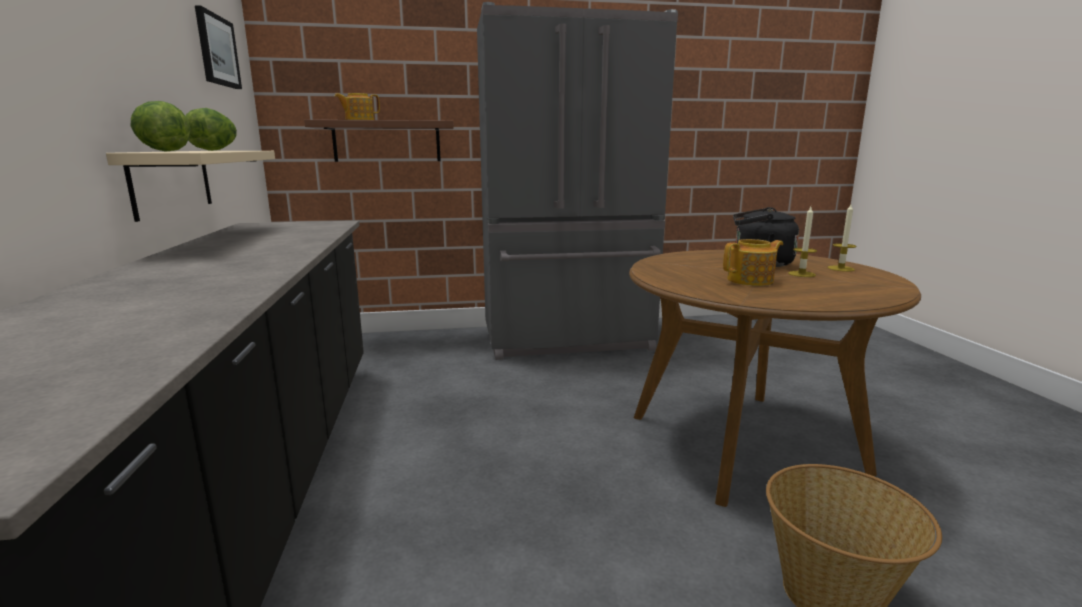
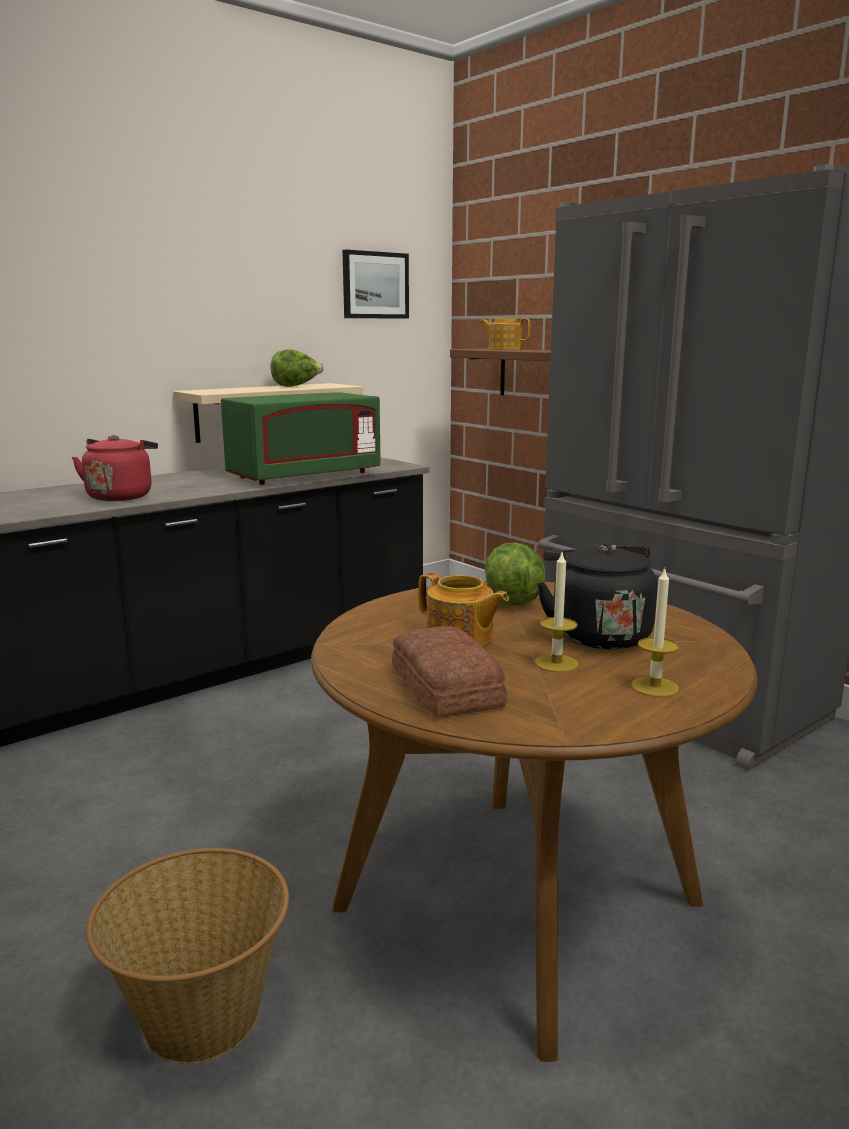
camera: 60 degrees right, 0 degrees up
(162, 151) = (218, 389): lettuce -> lettuce (513, 600)
(213, 283) = (121, 496): none -> red kettle
(304, 239) = (304, 476): none -> green microwave
(836, 293) = (444, 688): none -> bread

